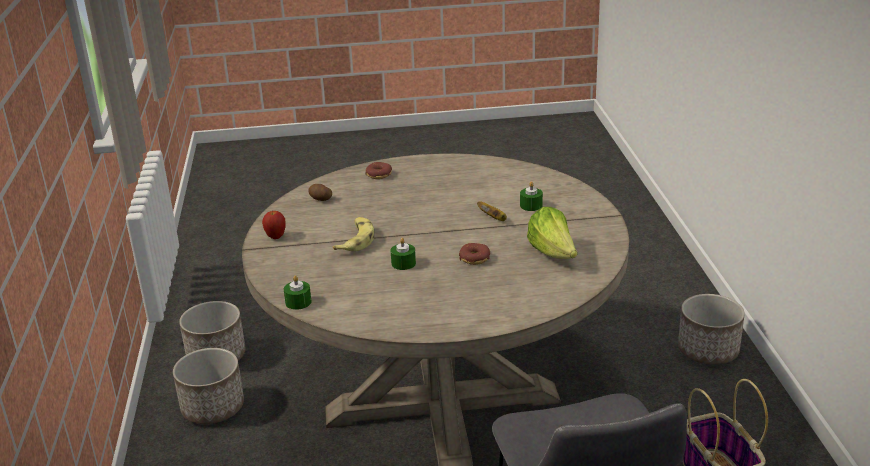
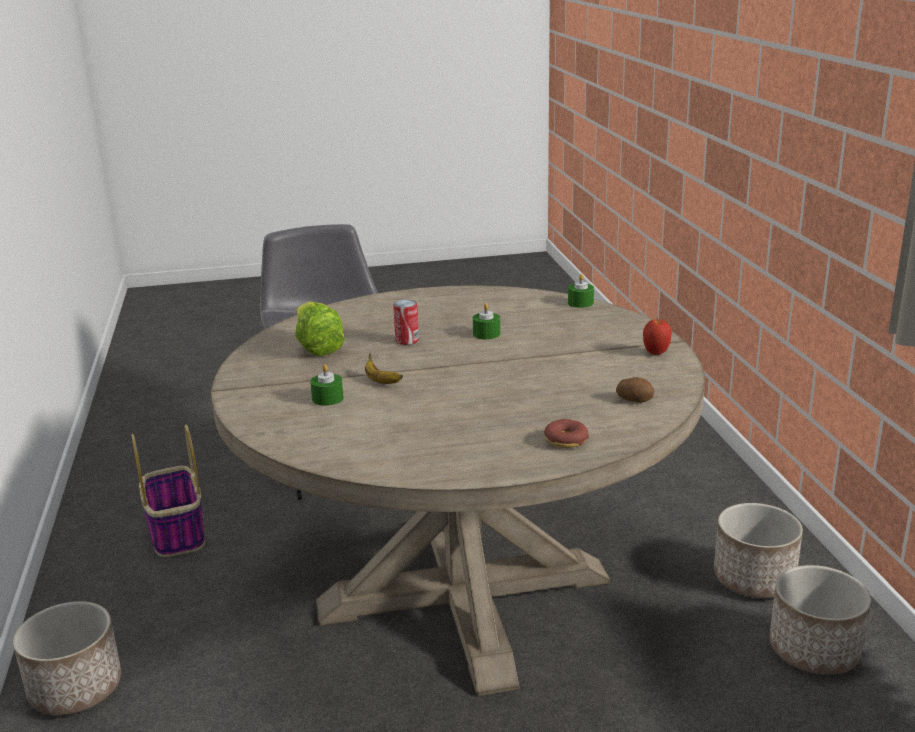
camera: 175 degrees right, 5 degrees down
(356, 240) = (552, 353): banana -> none
(474, 258) = (407, 340): donut -> can

